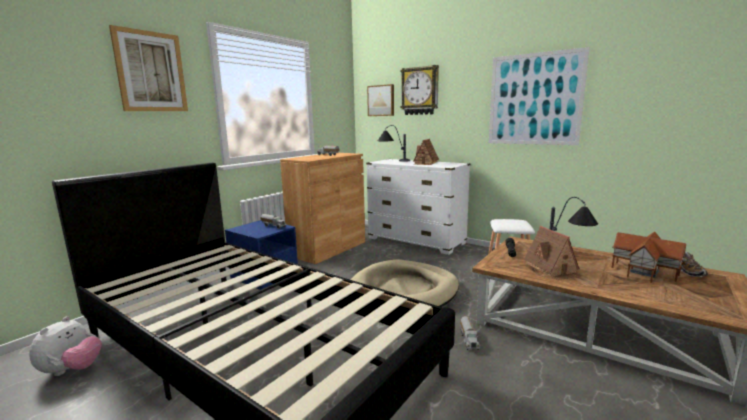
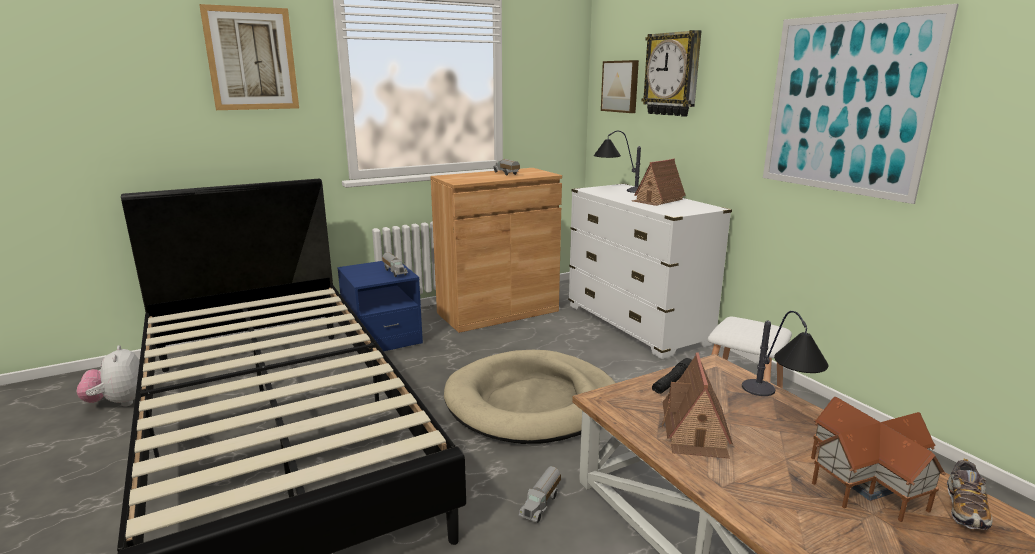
camera: 25 degrees right, 5 degrees up
(72, 370) = (119, 403): plush toy -> plush toy turned 120 degrees clockwise

